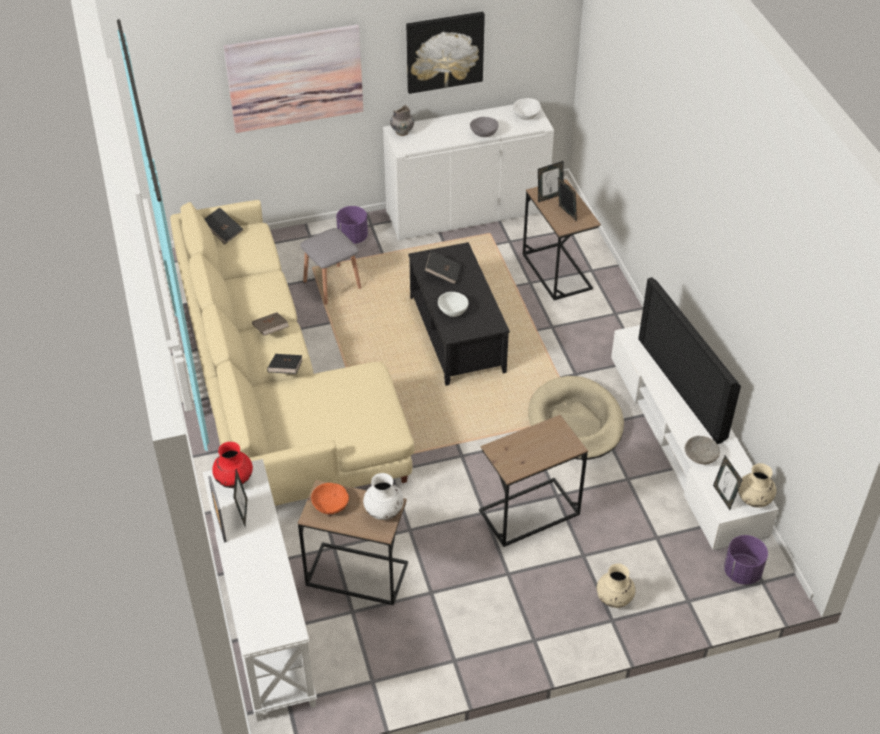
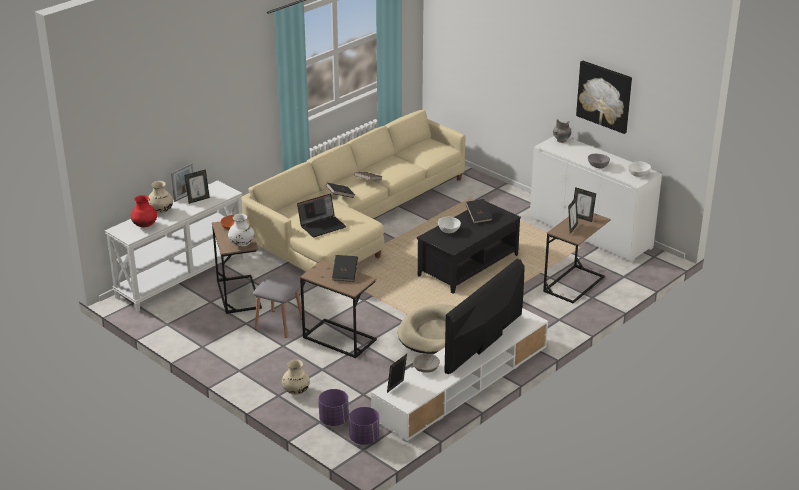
camera: 60 degrees right, 15 degrees down
(223, 232) = (432, 140): black book -> black book (345, 274)
(234, 480) = (219, 190): red vase -> red vase (145, 225)
(295, 78) = (514, 65): picture -> none
(332, 285) = (462, 209): grey stool -> grey stool (279, 323)
(349, 417) = (322, 225): none -> laptop
(352, 237) = (513, 202): purple planter -> purple planter (334, 420)
(754, 500) = (405, 401): beige vase -> beige vase (161, 211)

